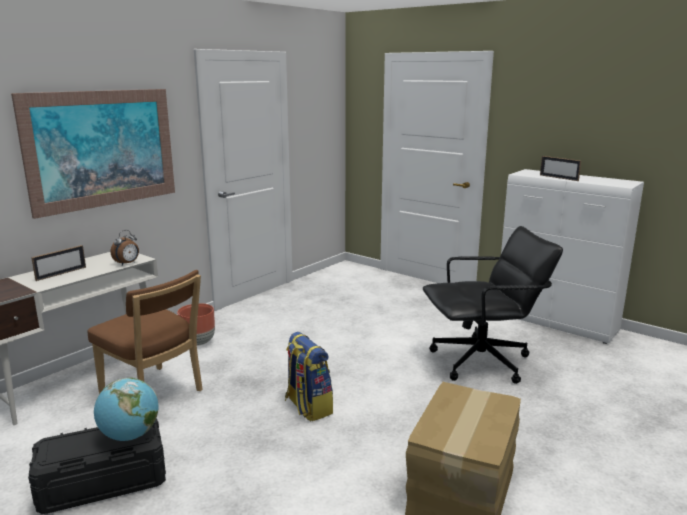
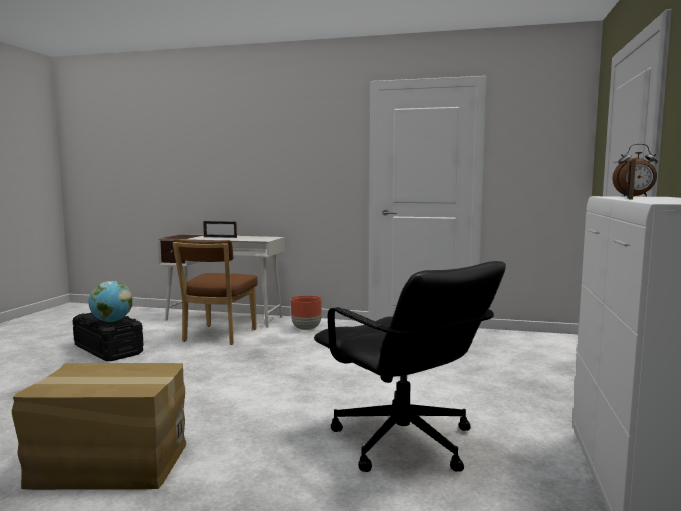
camera: 65 degrees right, 10 degrees down
(102, 149) = (280, 159): picture -> none
(127, 263) = (251, 240): alarm clock -> alarm clock (634, 196)
(307, 407) = (229, 379): backpack -> none

